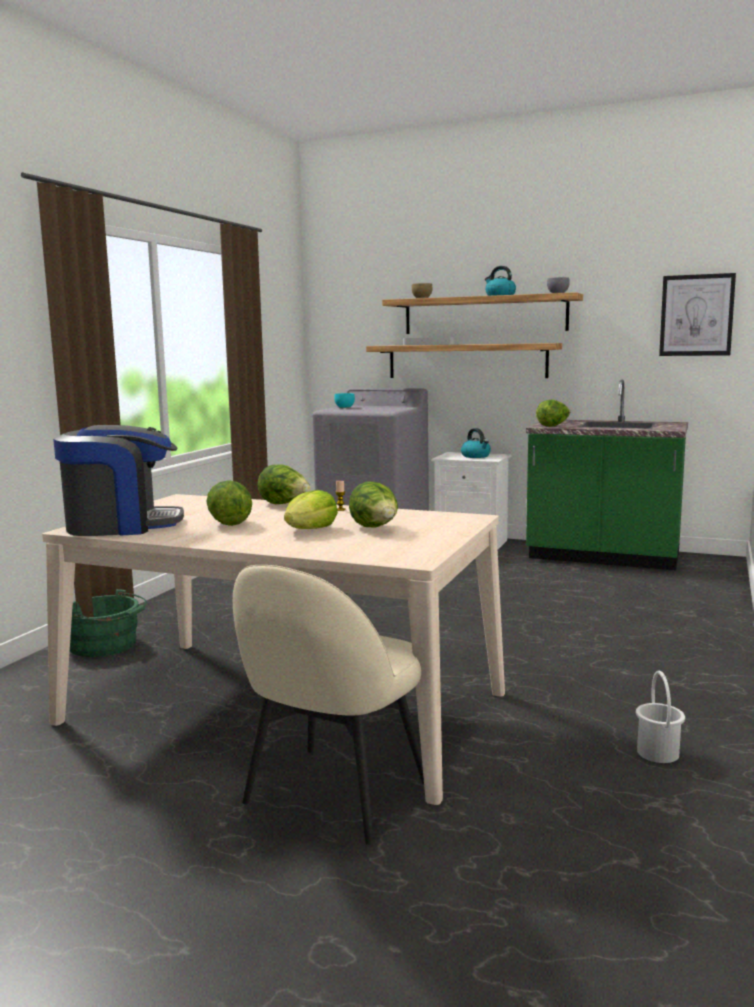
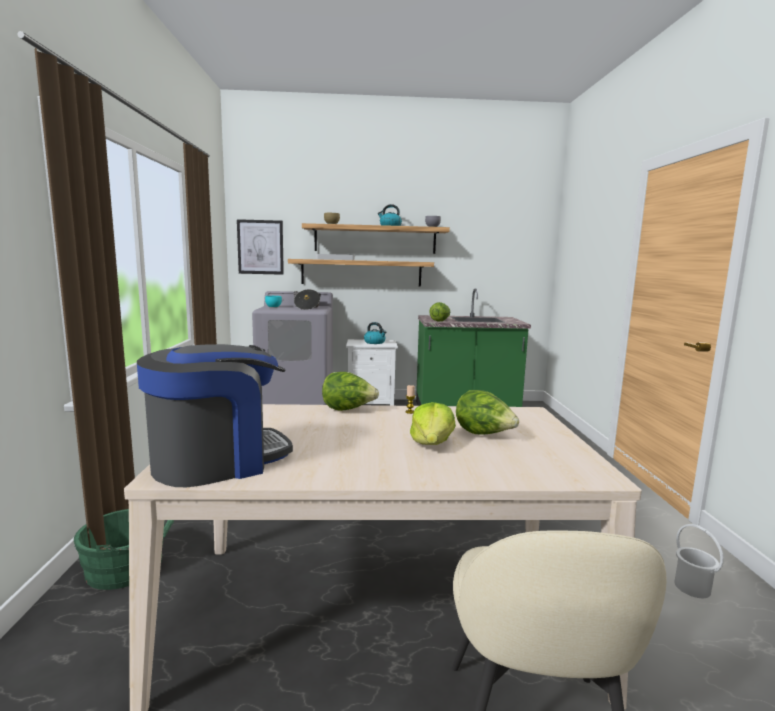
camera: 25 degrees left, 0 degrees up
(229, 523) = (336, 442): lettuce -> none
(383, 408) = (306, 307): none -> cooking pot
(696, 315) = (517, 247): picture -> picture (260, 247)

